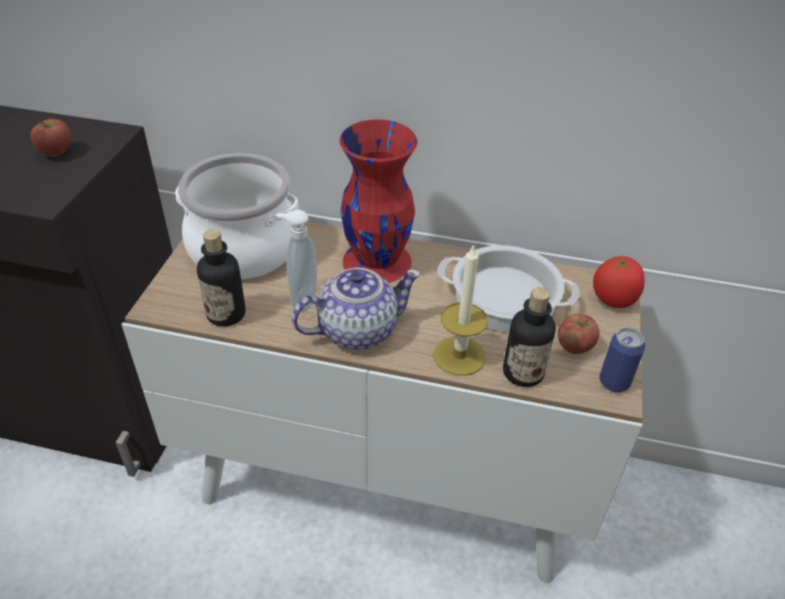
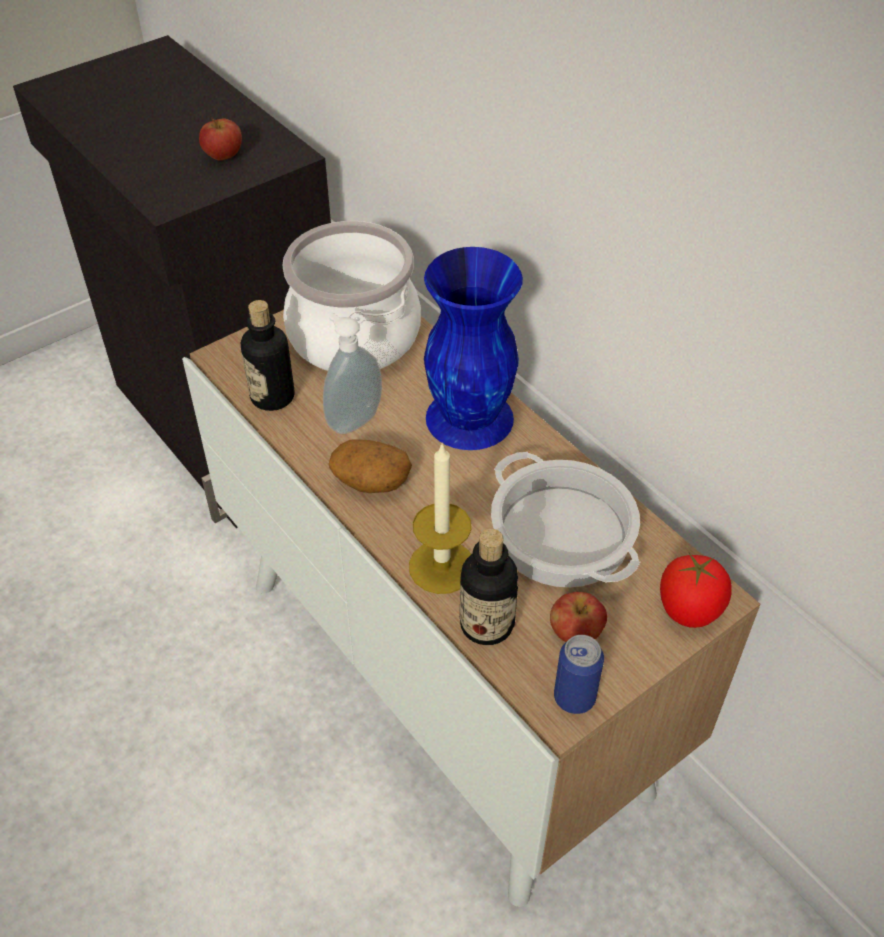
camera: 40 degrees right, 5 degrees up
(356, 330) = (370, 480): teapot -> potato
(377, 260) = (471, 417): red vase -> blue vase

